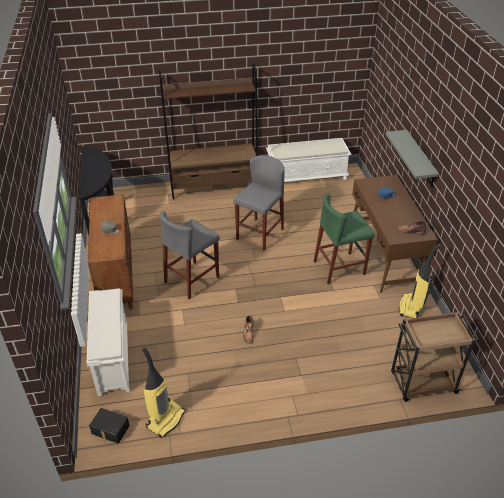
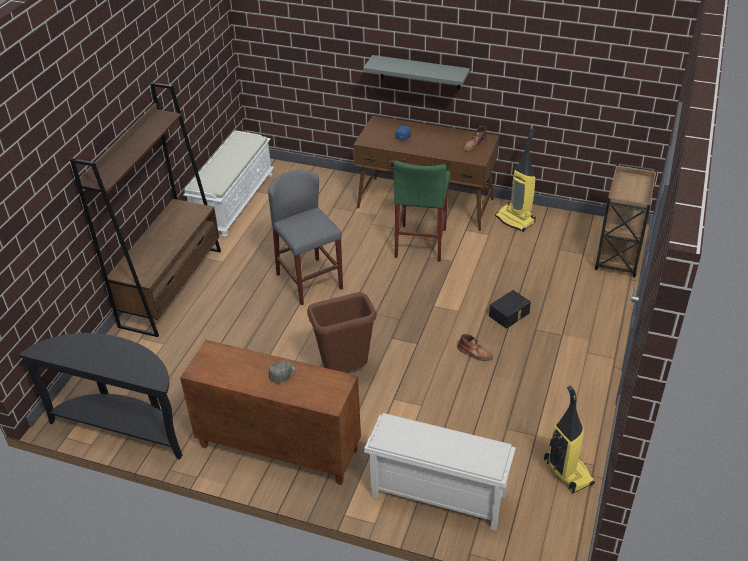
camera: 60 degrees left, 0 degrees up
(110, 430) = (558, 532): black storage box -> black storage box (510, 315)
(192, 279) = (345, 372): grey stool -> brown trash can

